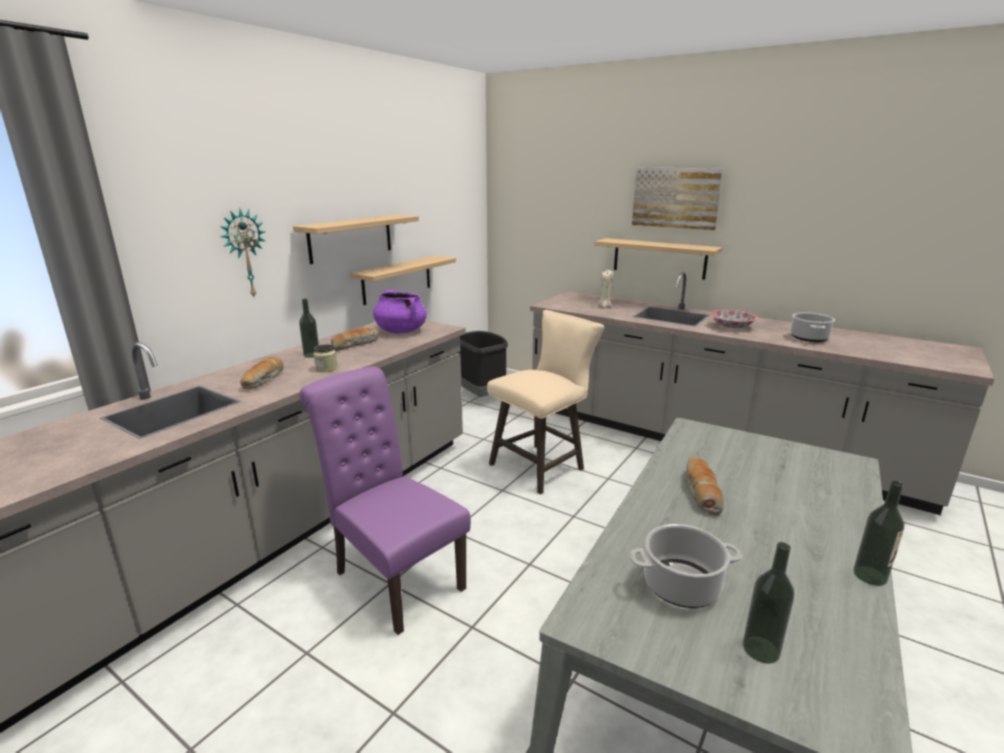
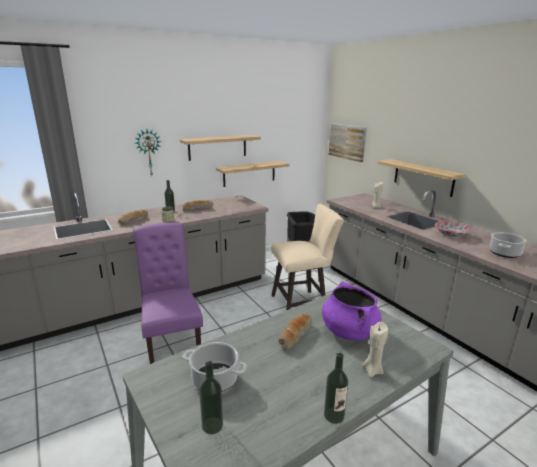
camera: 25 degrees right, 0 degrees up
(400, 331) = (230, 205): purple cooking pot -> purple cooking pot (349, 331)
(676, 198) = (437, 134): picture -> picture (347, 141)
(836, 507) = (372, 370): none -> beige candle

